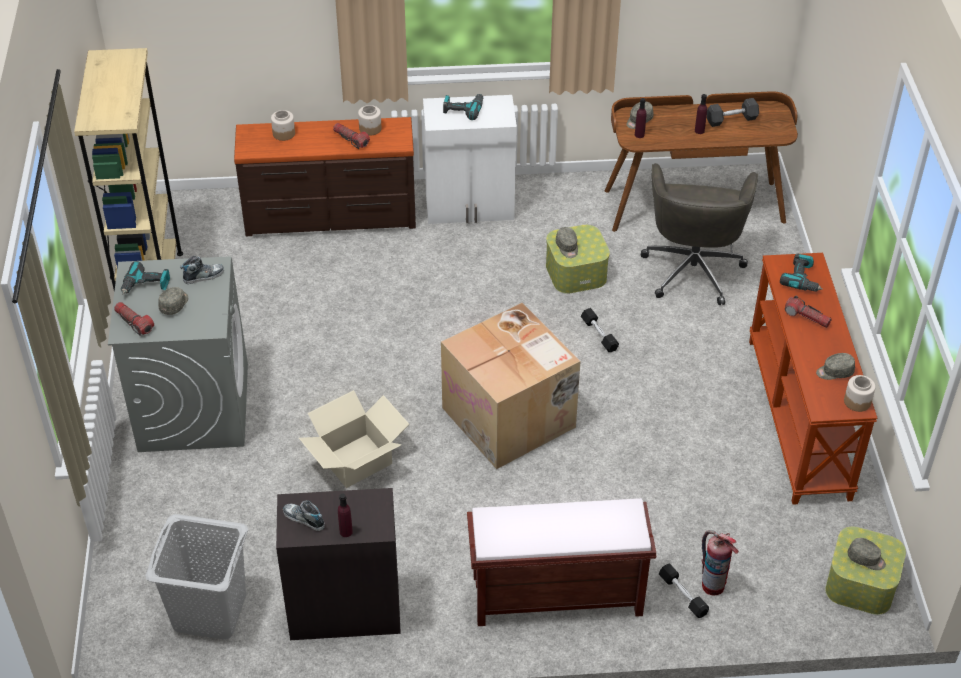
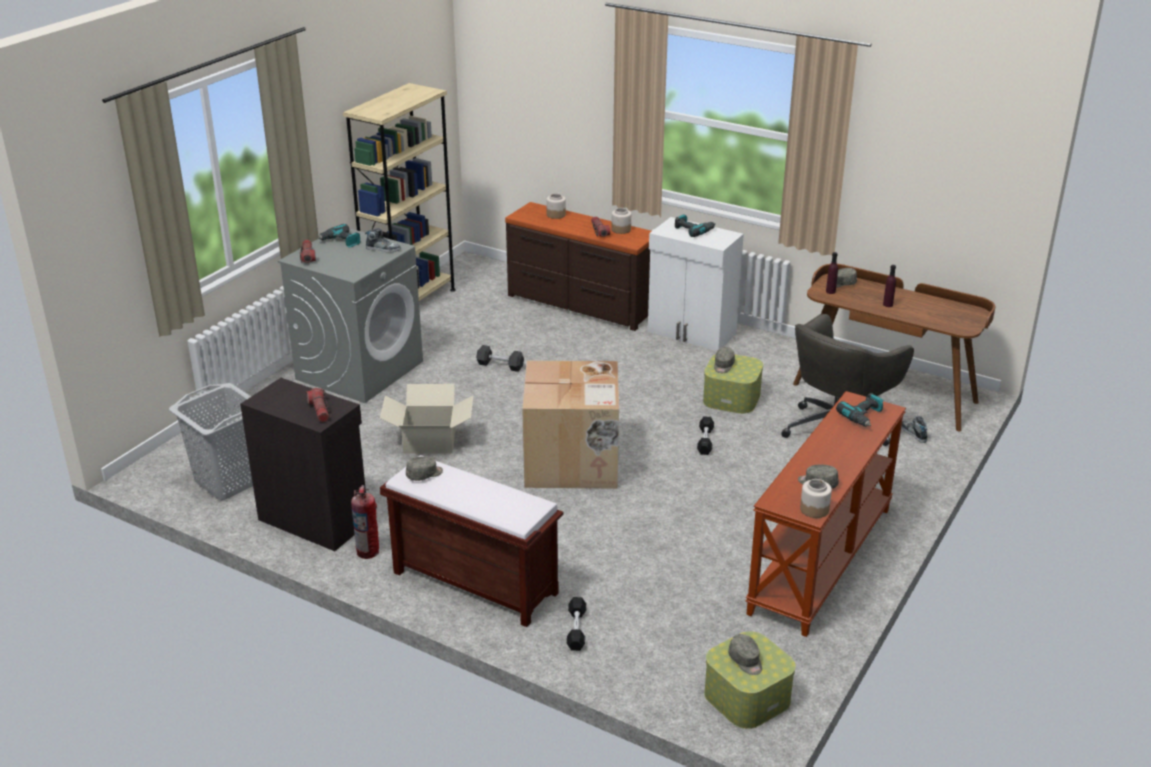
camera: 35 degrees right, 15 degrees down
(174, 304) = (345, 256): grey cap -> grey cap (424, 474)
(304, 519) = (278, 396): shoe -> shoe (913, 434)
(346, 532) = (295, 414): purple bottle -> none
(713, 585) = (610, 635): fire extinguisher -> fire extinguisher (368, 551)
(731, 119) = (926, 307): grey dumbbell -> grey dumbbell (500, 365)
(807, 317) = (836, 441): flashlight -> flashlight (320, 410)

